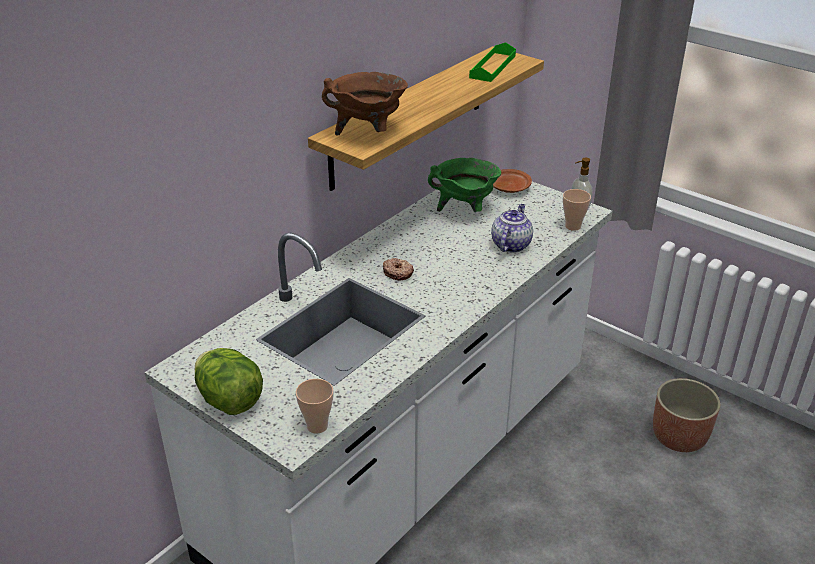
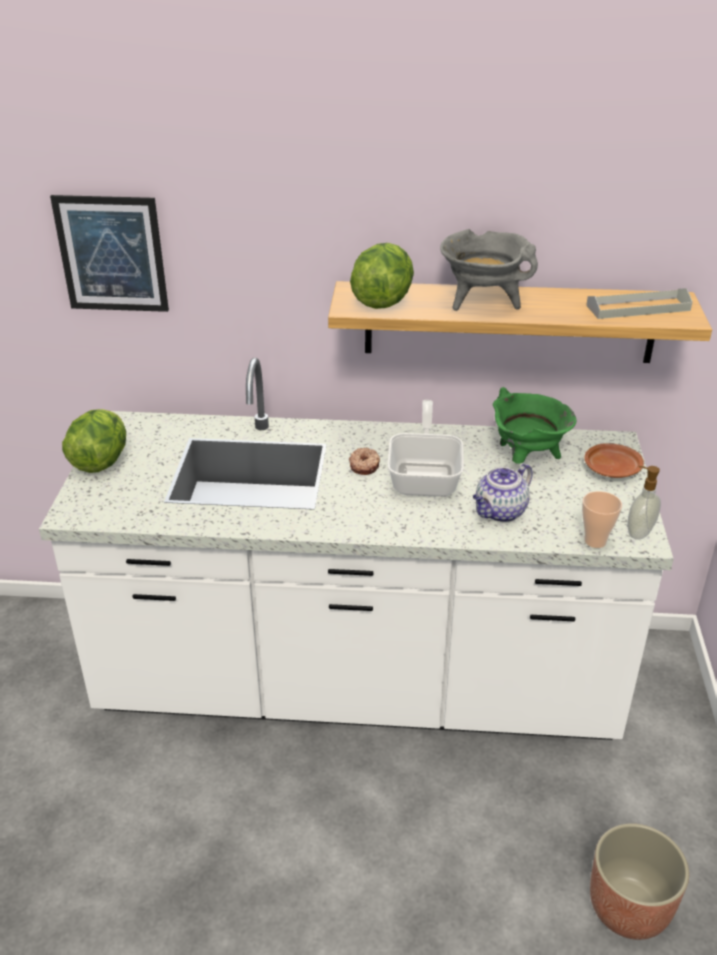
camera: 55 degrees right, 0 degrees up
(133, 202) = (111, 254): none -> picture
(317, 426) = (102, 516): cup -> none
(368, 133) = (382, 301): brown cooking pot -> lettuce
(420, 104) = (482, 302): none -> grey cooking pot
(439, 254) = (426, 476): none -> frying pan
(492, 66) = (638, 308): green tray -> grey tray
(510, 244) = (500, 512): teapot -> teapot turned 150 degrees clockwise

